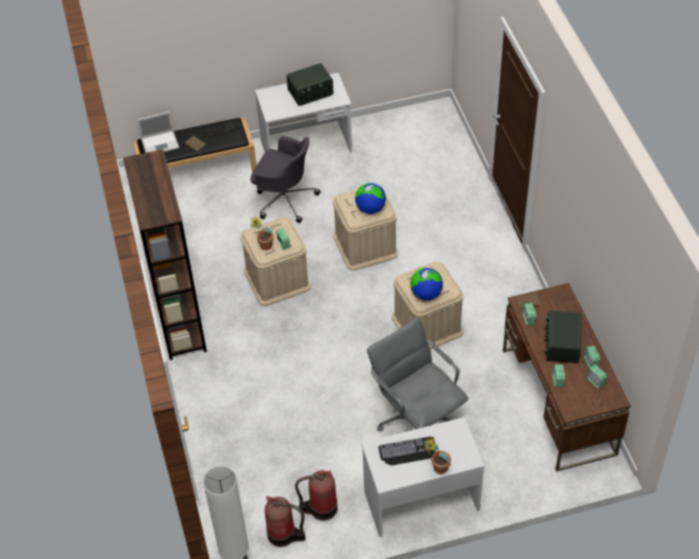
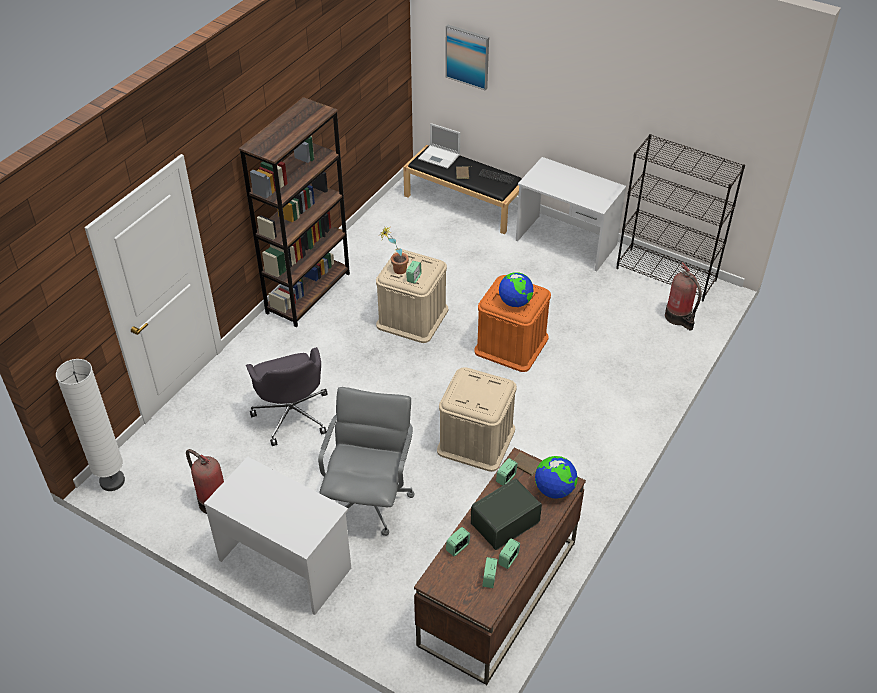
camera: 45 degrees right, 5 degrees down
(159, 44) = (467, 56): none -> picture
(284, 199) = (497, 267): grey office chair -> grey office chair (292, 414)
(284, 535) = (163, 495): fire extinguisher -> fire extinguisher (679, 318)
(310, 93) = (582, 186): radio -> none
(365, 245) = (511, 344): beige storage box -> orange storage box
(397, 121) = (666, 274): none -> black bookcase
(407, 452) = (268, 494): keyboard -> none
(426, 294) = (466, 397): globe -> globe (554, 490)
(436, 470) = (267, 527): potted plant -> none

